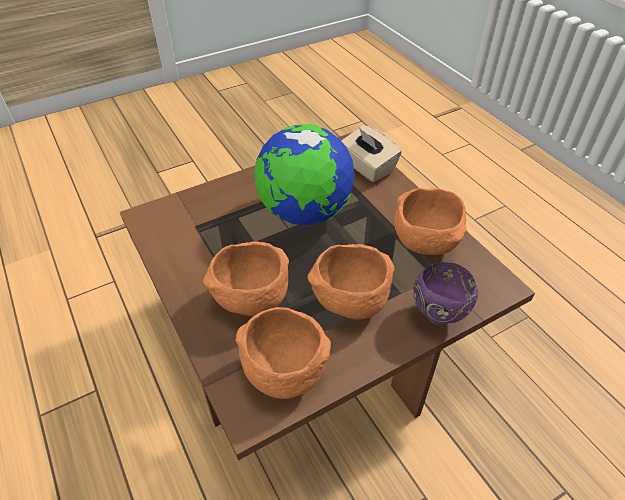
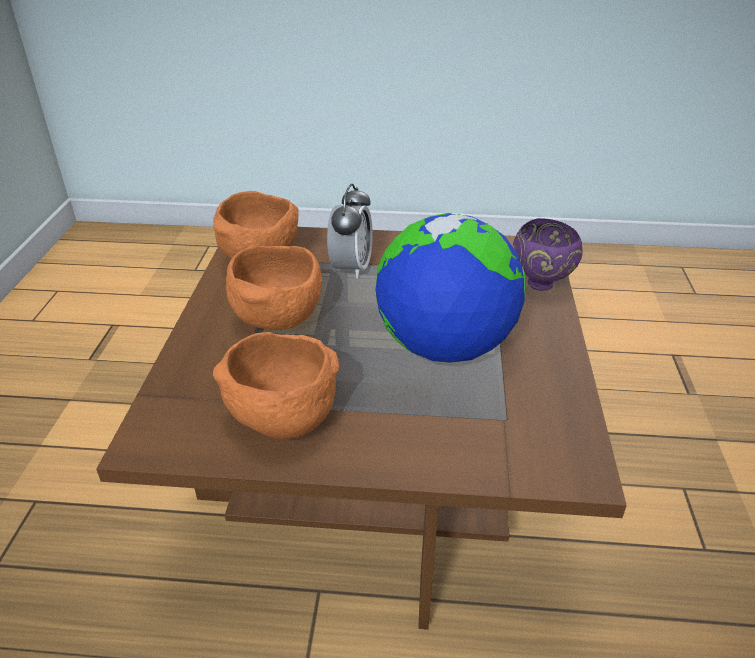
camera: 125 degrees right, 10 degrees down
(251, 301) = (351, 268): orange bowl -> alarm clock
(367, 167) = (495, 455): beige tissue box -> none
(438, 314) = (187, 367): purple bowl -> purple bowl (542, 285)

